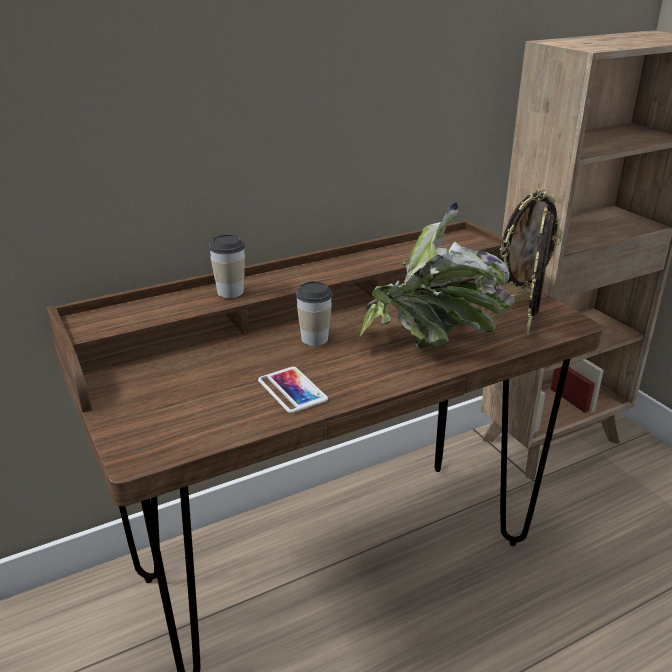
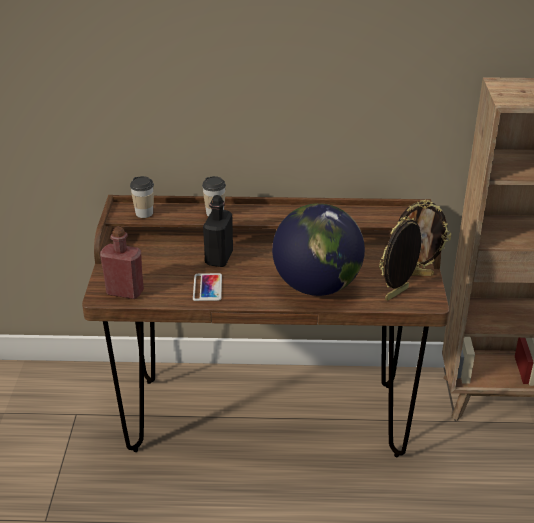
camera: 30 degrees right, 5 degrees up
(170, 436) = (125, 292): none -> red bottle
(270, 350) = (219, 258): none -> black bottle
(314, 339) = (251, 259): cup -> cup (144, 213)
(431, 344) = (317, 286): potted plant -> globe

